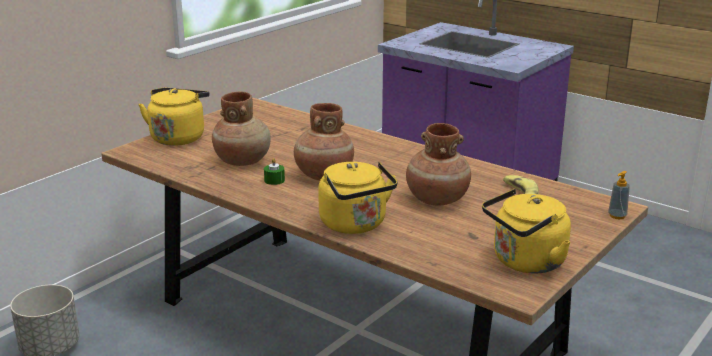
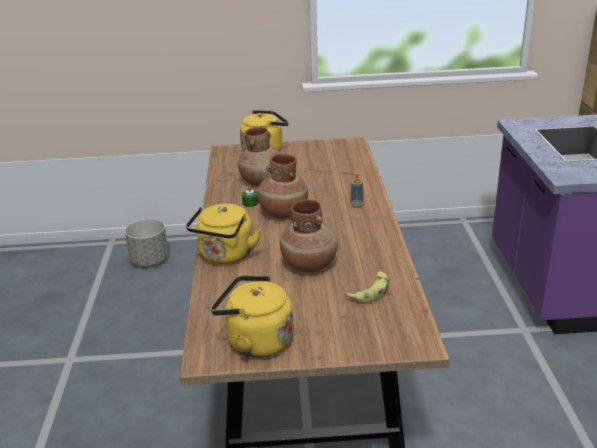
camera: 50 degrees right, 5 degrees up
(617, 216) = (401, 350): soap dispenser -> soap dispenser (356, 205)

